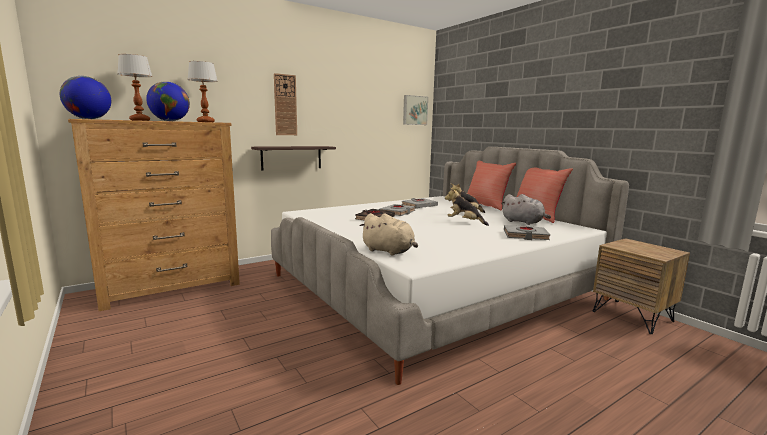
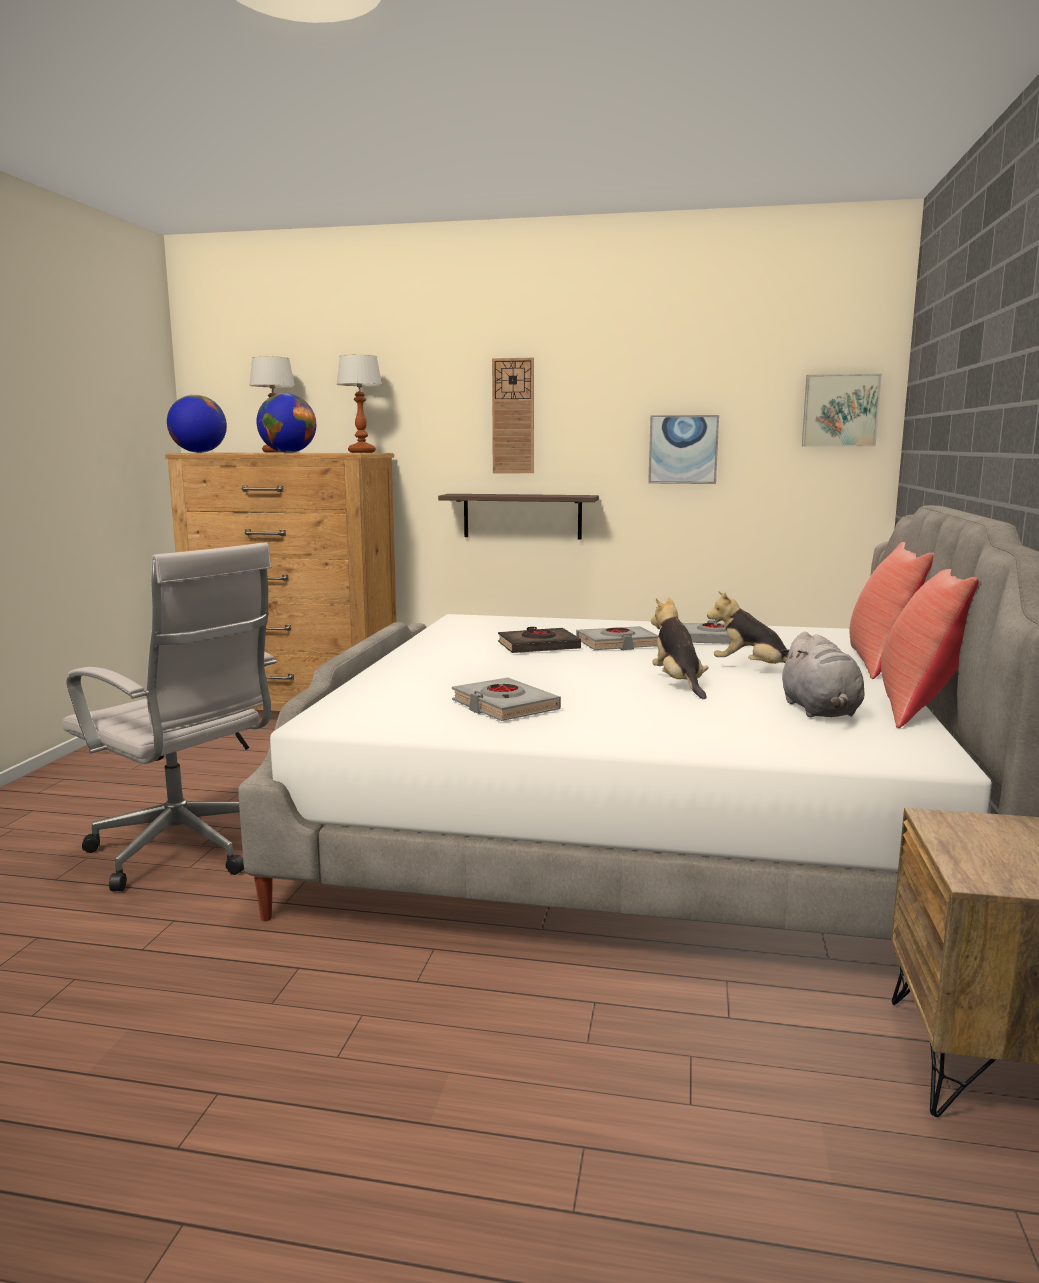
camera: 45 degrees right, 0 degrees up
(287, 377) = (185, 853): none -> white office chair
(361, 124) = (683, 449): none -> picture
(389, 251) = (369, 696): beige plush toy -> none
(525, 236) = (700, 733): grey book -> grey book (504, 706)

